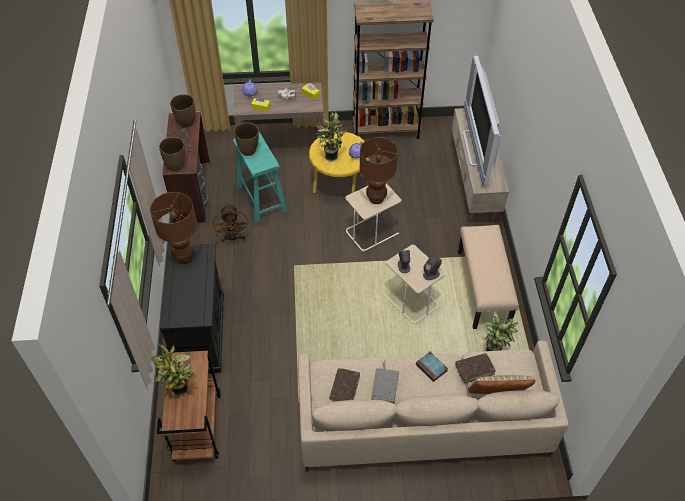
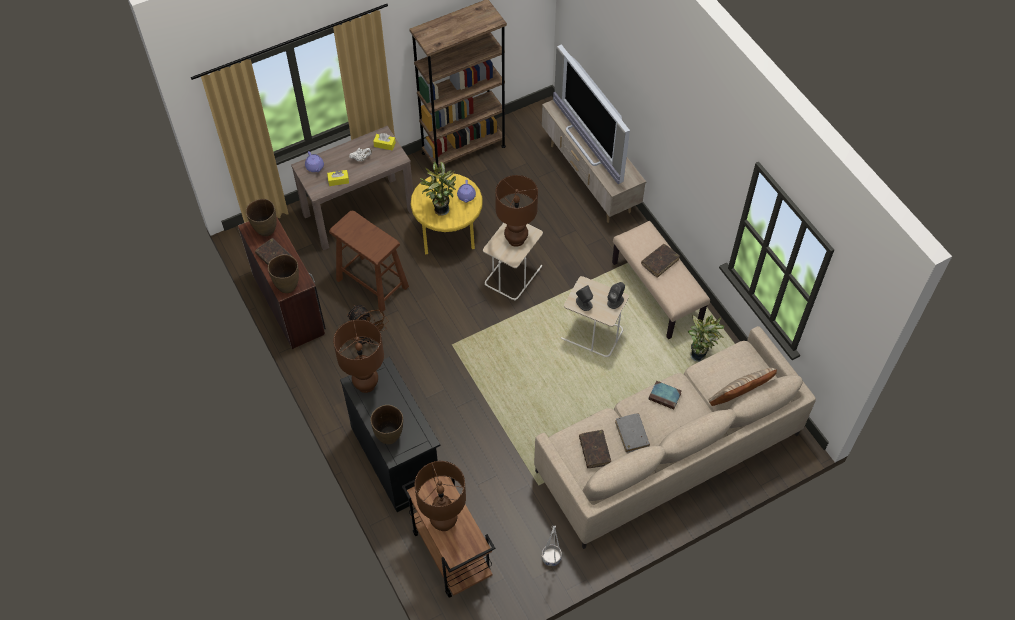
camera: 25 degrees left, 5 degrees up
(180, 391) = (443, 522): potted plant -> brown table lamp
(248, 151) = (356, 238): brown vase -> brown vase (389, 436)
(261, 199) = (372, 283): turquoise stool -> brown stool
(274, 467) = (551, 558): none -> white planter
(474, 370) = (705, 381): brown book -> brown book (659, 262)

